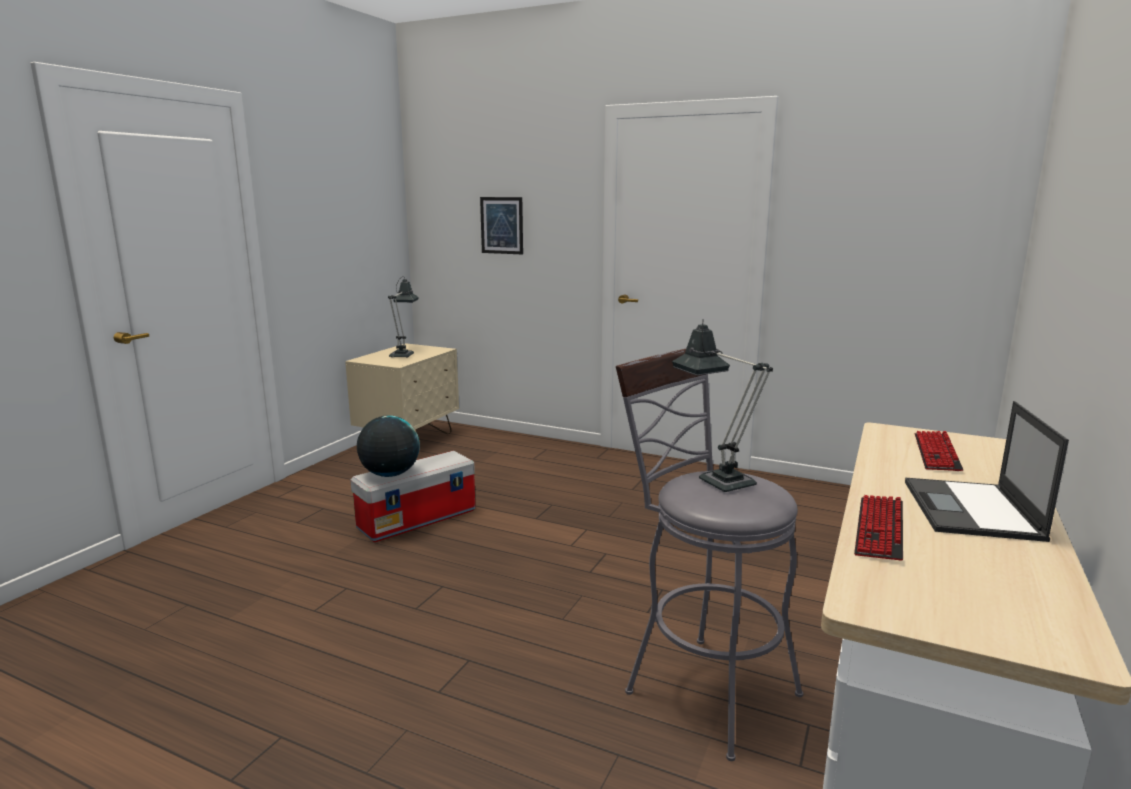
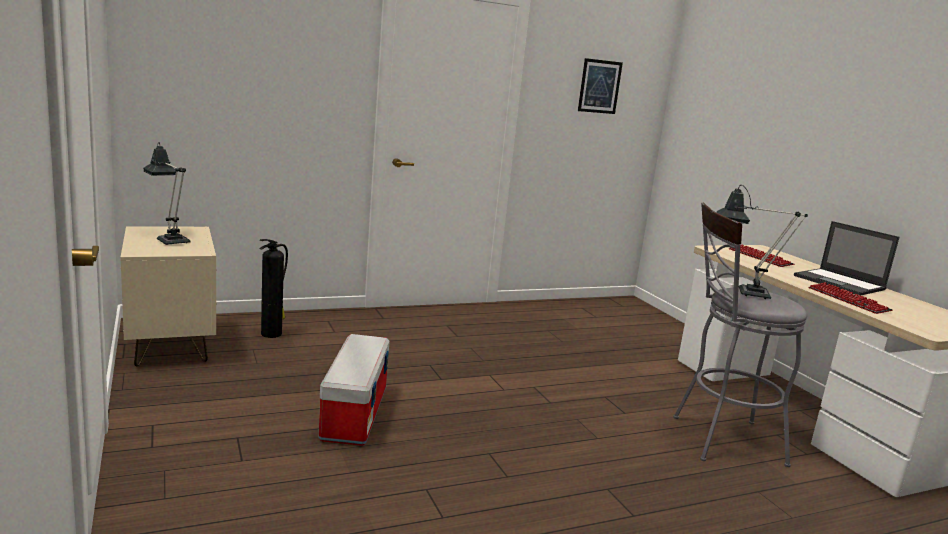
camera: 50 degrees left, 0 degrees up
(390, 474) = (354, 369): globe -> none
(485, 449) = (272, 333): none -> fire extinguisher
(501, 225) = (258, 83): picture -> picture (599, 86)

